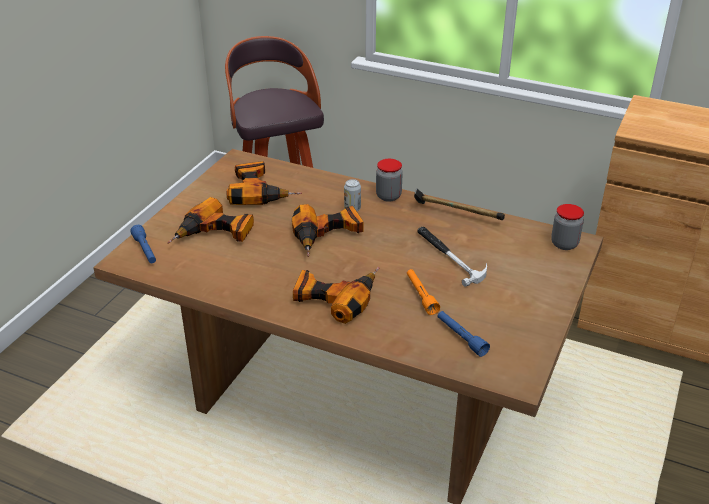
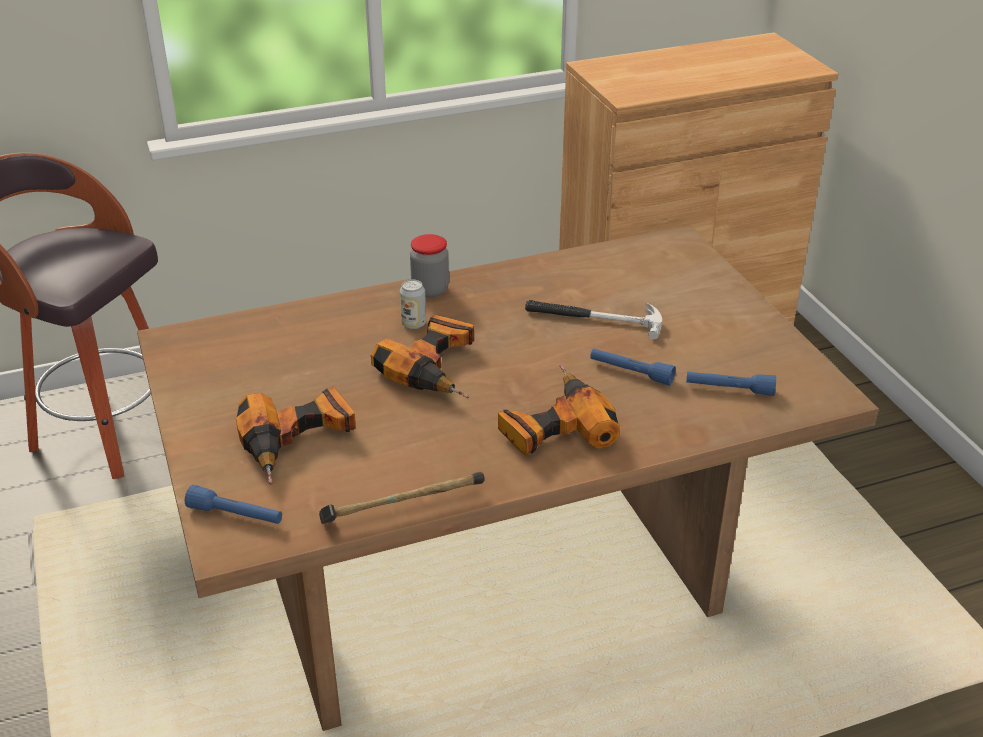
camera: 45 degrees left, 0 degrees up
(260, 191) = (268, 362): power drill -> none
(421, 296) = (631, 372): orange flashlight -> blue flashlight
(455, 215) = (530, 273): hammer -> hammer (398, 512)
(564, 244) = (671, 249): jar -> none

